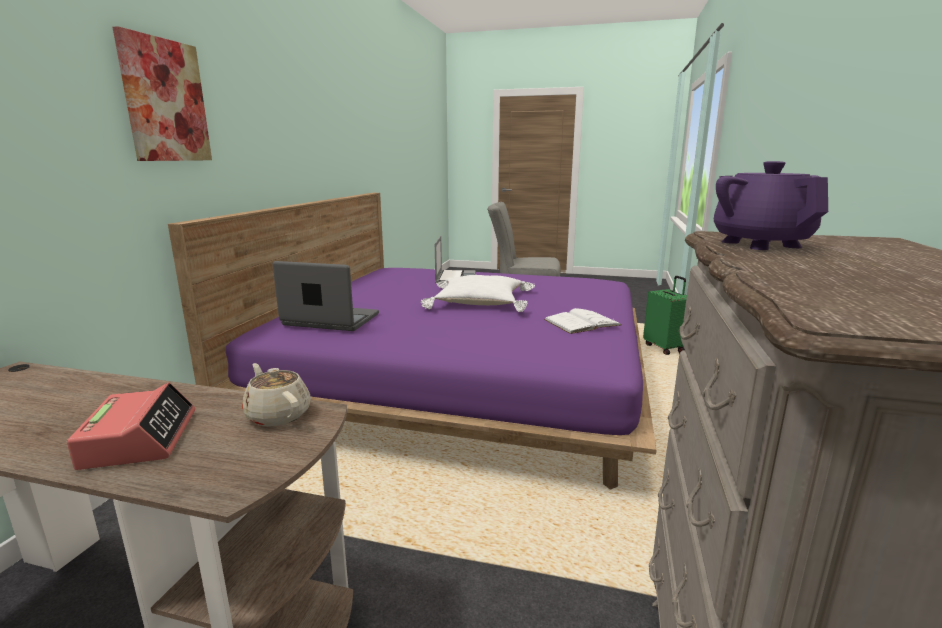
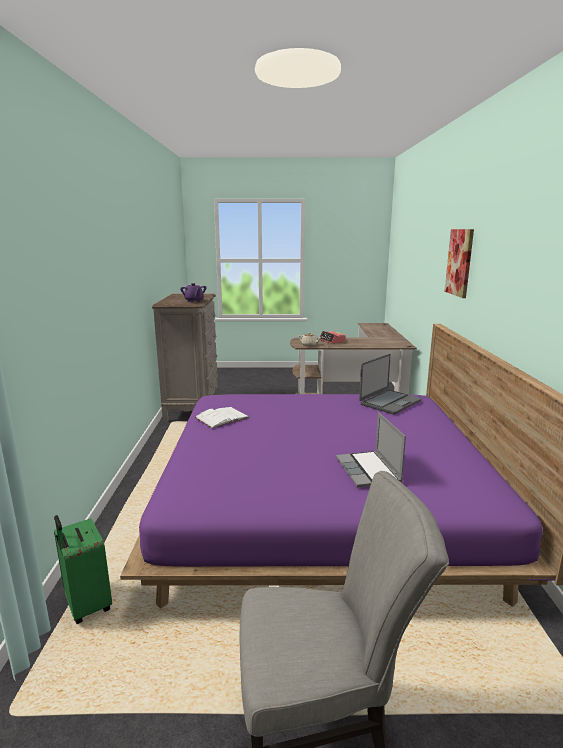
camera: 165 degrees right, 0 degrees up
(330, 320) = (389, 402): laptop -> laptop turned 45 degrees counterclockwise
(480, 300) = (309, 433): white pillow -> none

